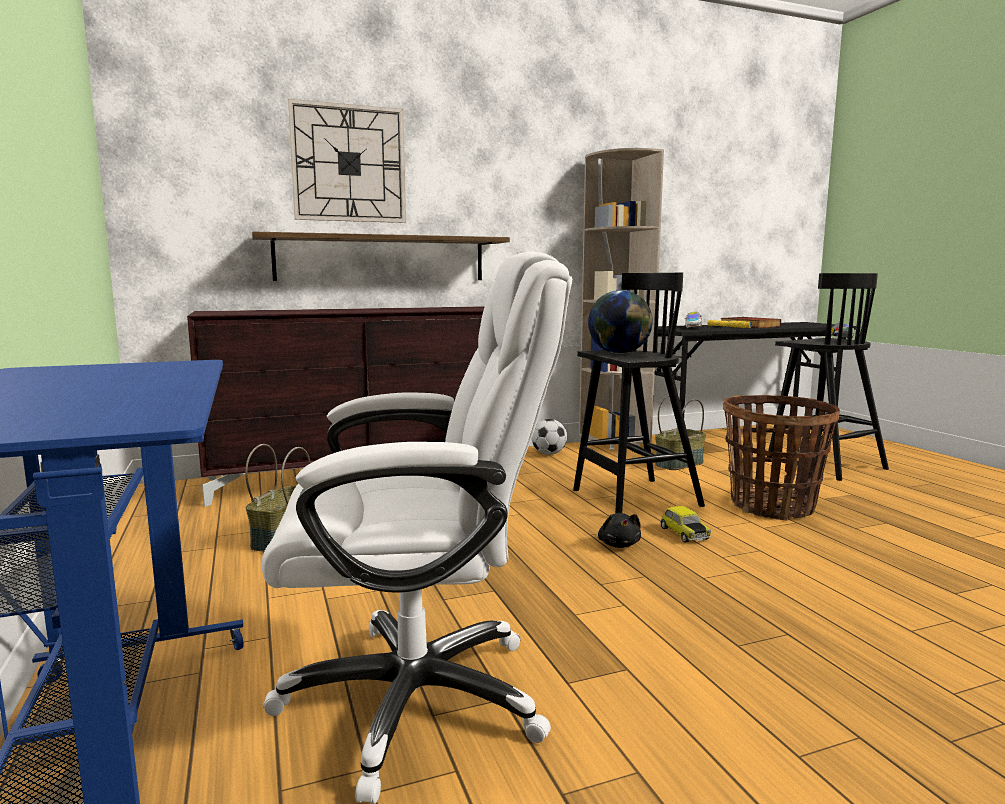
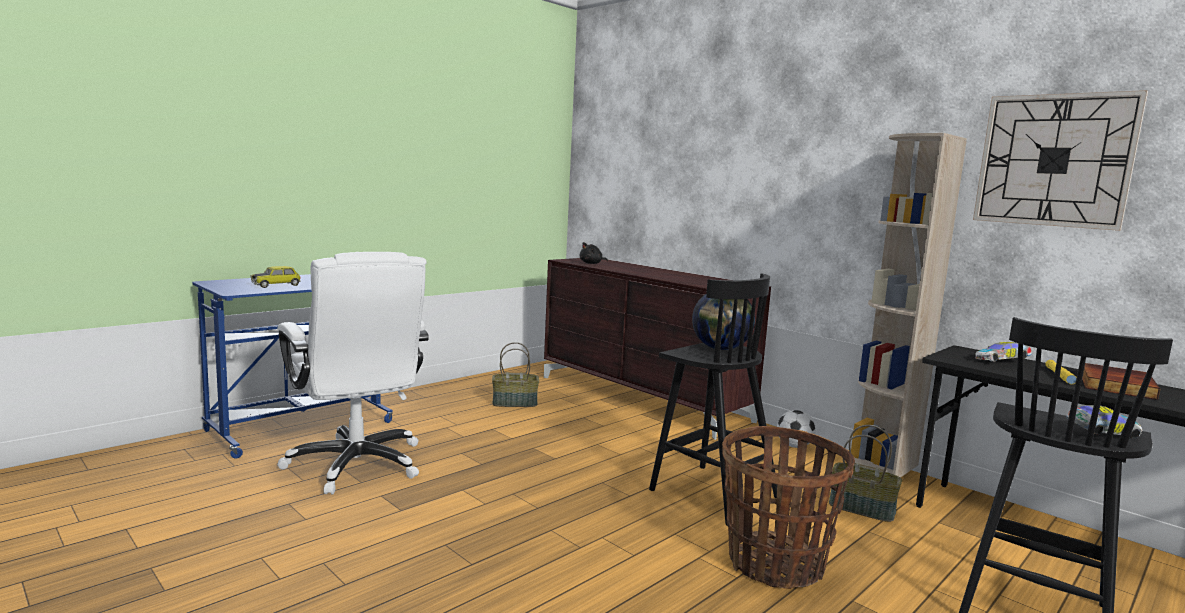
camera: 65 degrees right, 0 degrees up
(349, 164) = (687, 158): wall clock -> wall clock (1054, 160)
(381, 258) = (701, 233): shelf -> none
(619, 544) = (591, 494): black plush toy -> black plush toy (592, 263)
(683, 534) = (641, 518): toy car -> toy car (276, 285)

